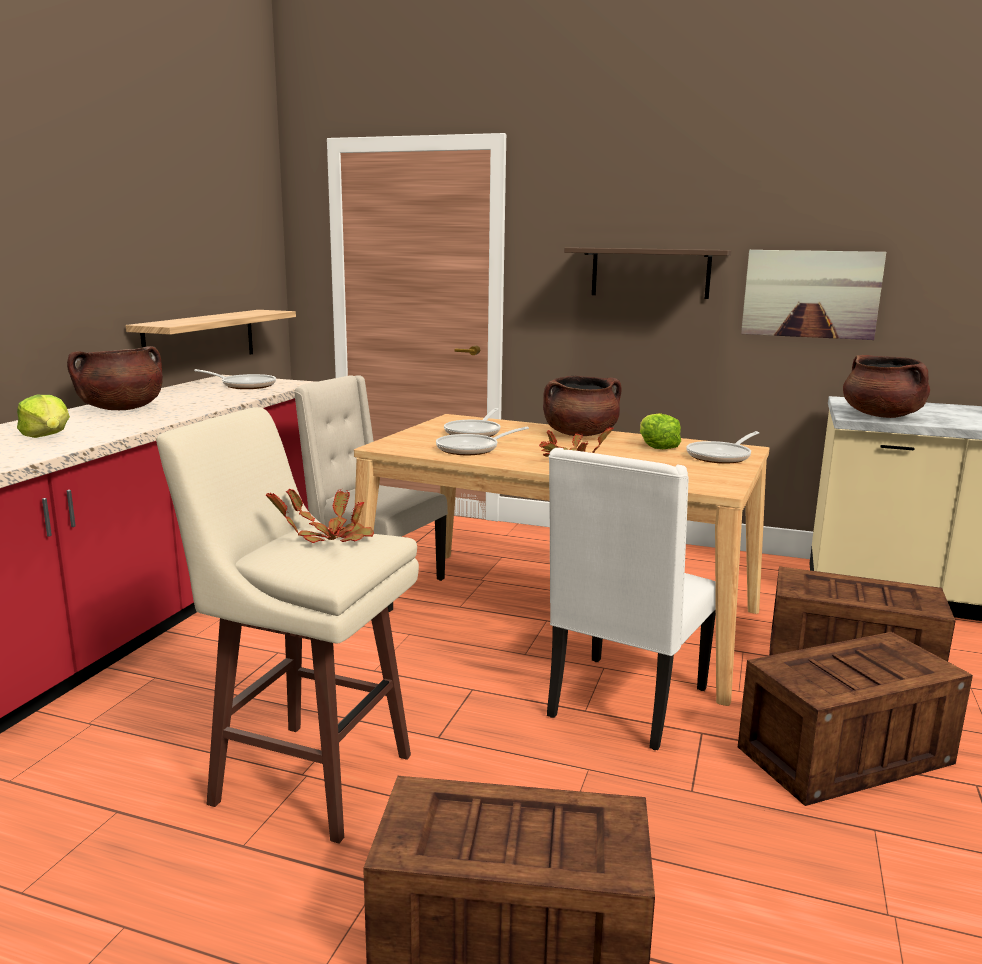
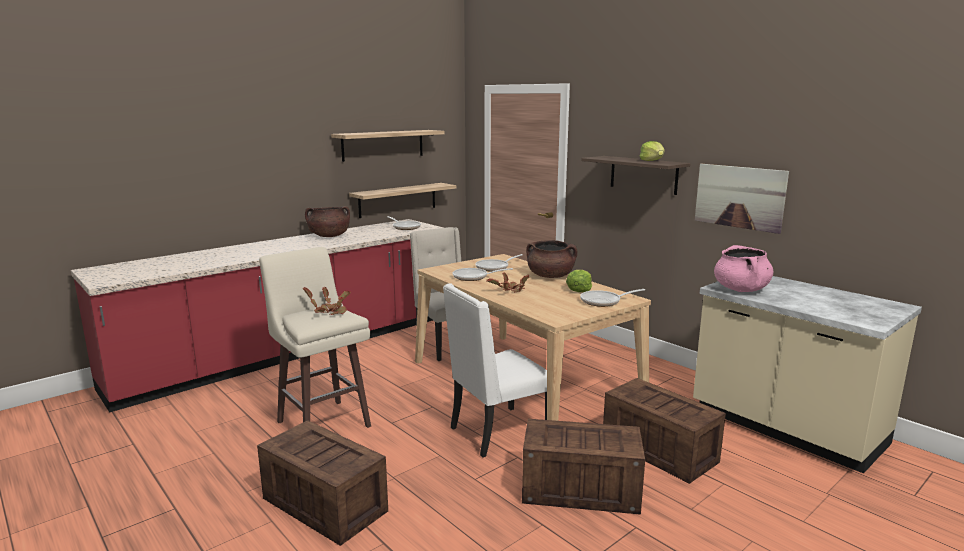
camera: 30 degrees right, 0 degrees up
(47, 436) = (278, 248): lettuce -> lettuce (652, 161)
(174, 234) = (383, 145): none -> shelf
(882, 416) = (741, 289): brown cooking pot -> pink cooking pot

